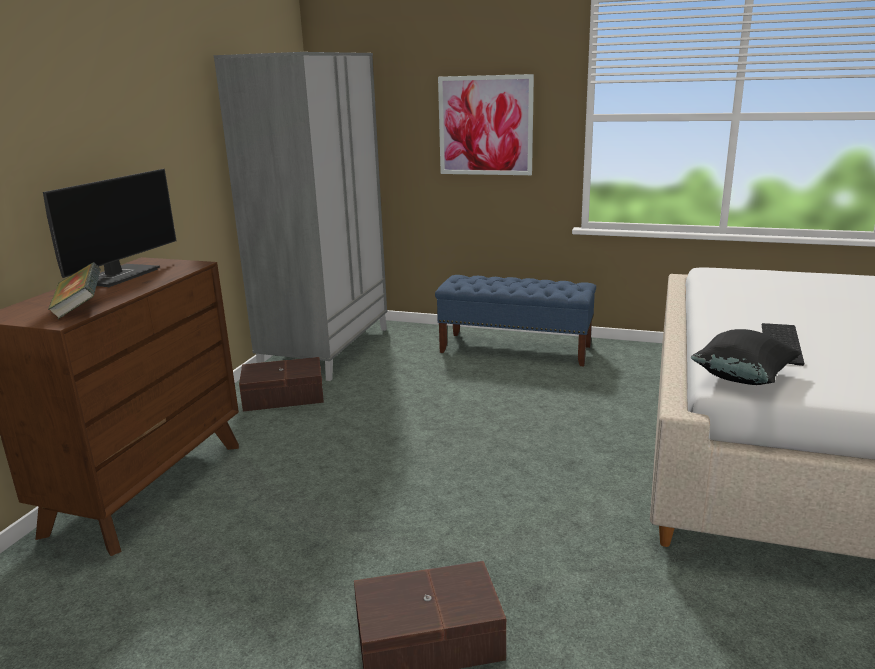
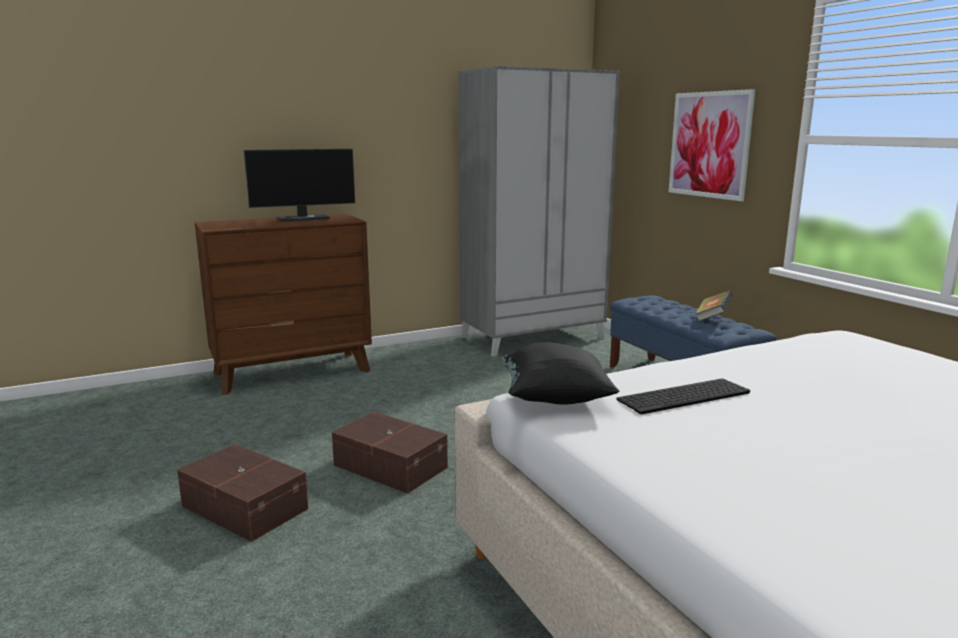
camera: 45 degrees right, 5 degrees down
(79, 309) = (238, 226): book -> book (712, 318)
(283, 396) = (447, 354): brown storage box -> brown storage box (391, 465)

